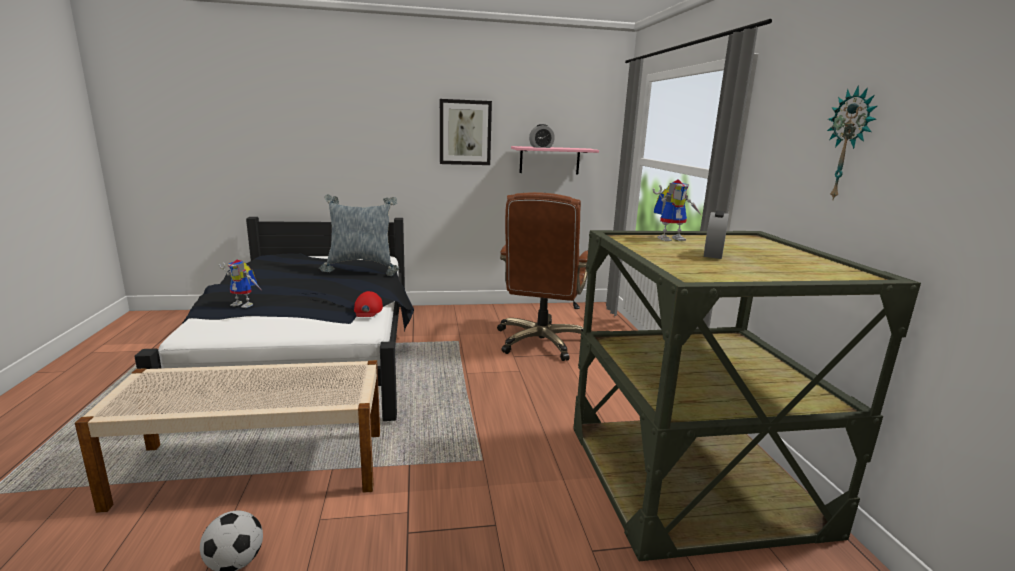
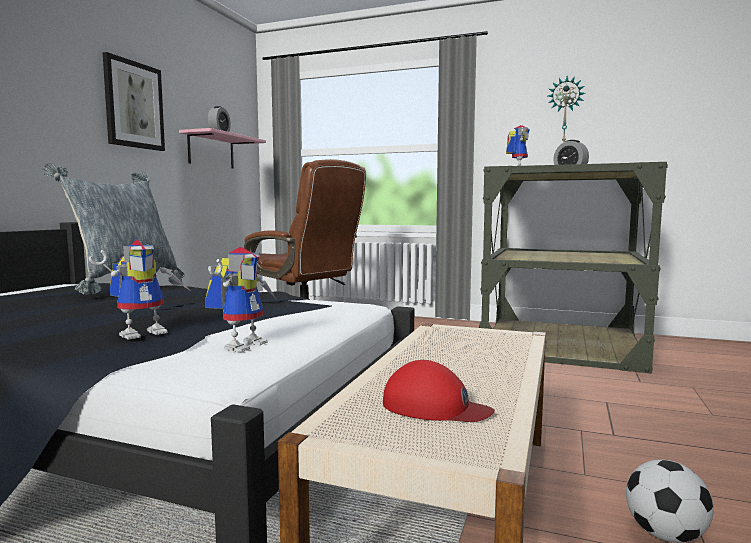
camera: 60 degrees left, 10 degrees down
(236, 326) = (243, 344): none -> toy robot
(368, 310) = (302, 296): red cap -> red cap (434, 407)

